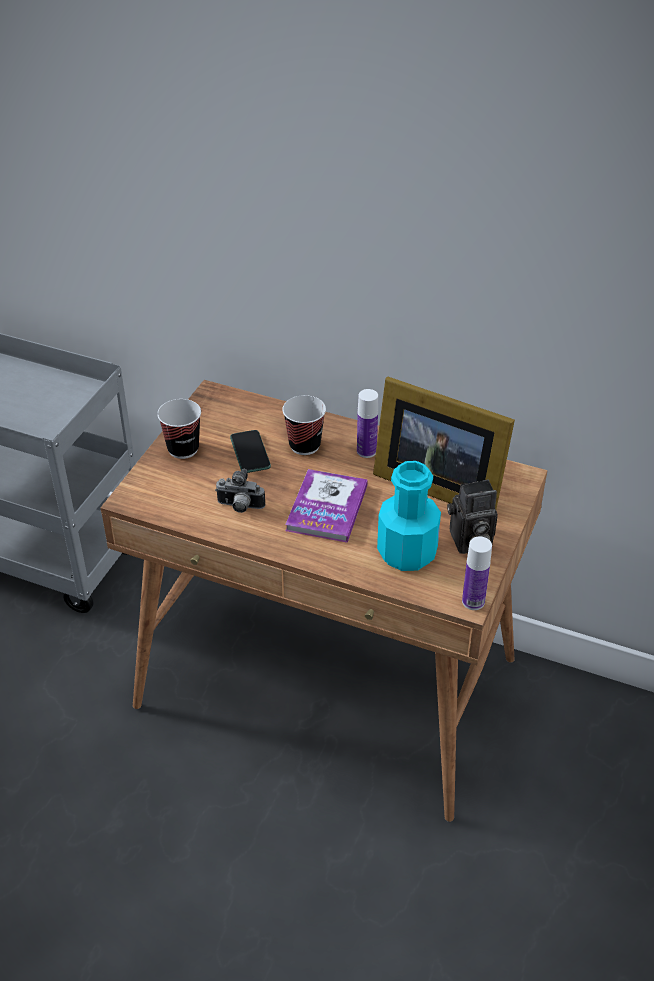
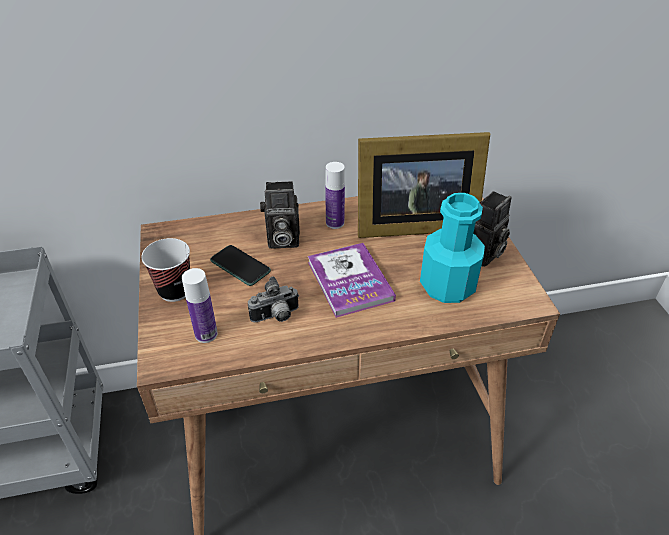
camera: 35 degrees left, 0 degrees up
(304, 445) = (281, 240): cup -> camera
(473, 601) = (534, 298): bottle -> bottle (206, 334)

